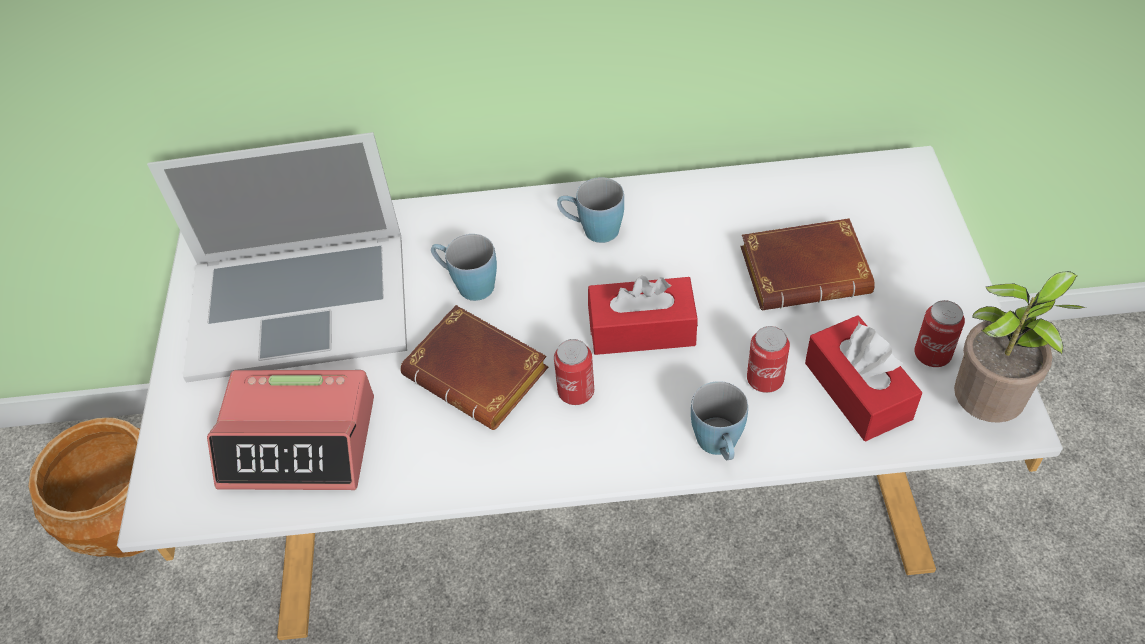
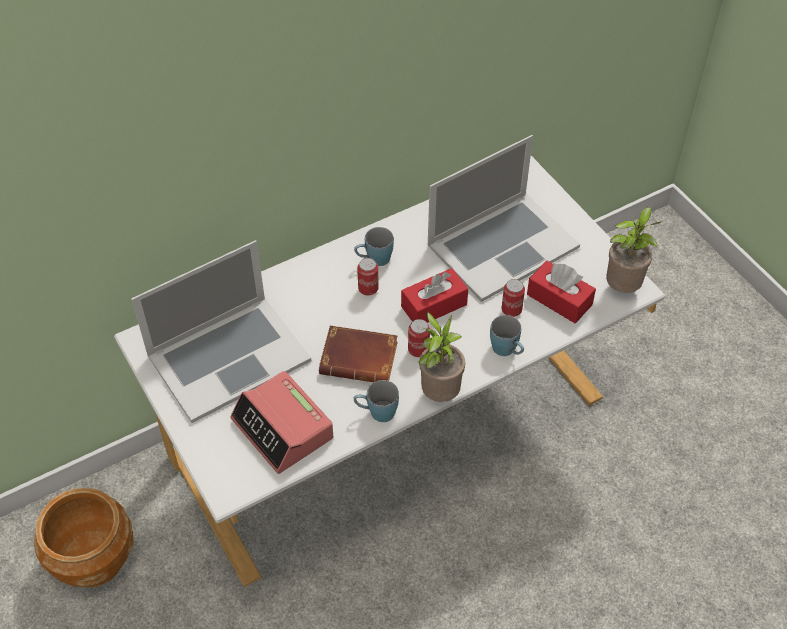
camera: 30 degrees left, 0 degrees up
(300, 441) = (283, 429): alarm clock -> alarm clock turned 75 degrees clockwise
(467, 284) = (321, 313): blue mug -> blue mug (376, 413)
(566, 476) = (439, 393): none -> potted plant
(806, 270) = (502, 245): brown book -> laptop
(932, 355) = (585, 269): can -> can (368, 289)

